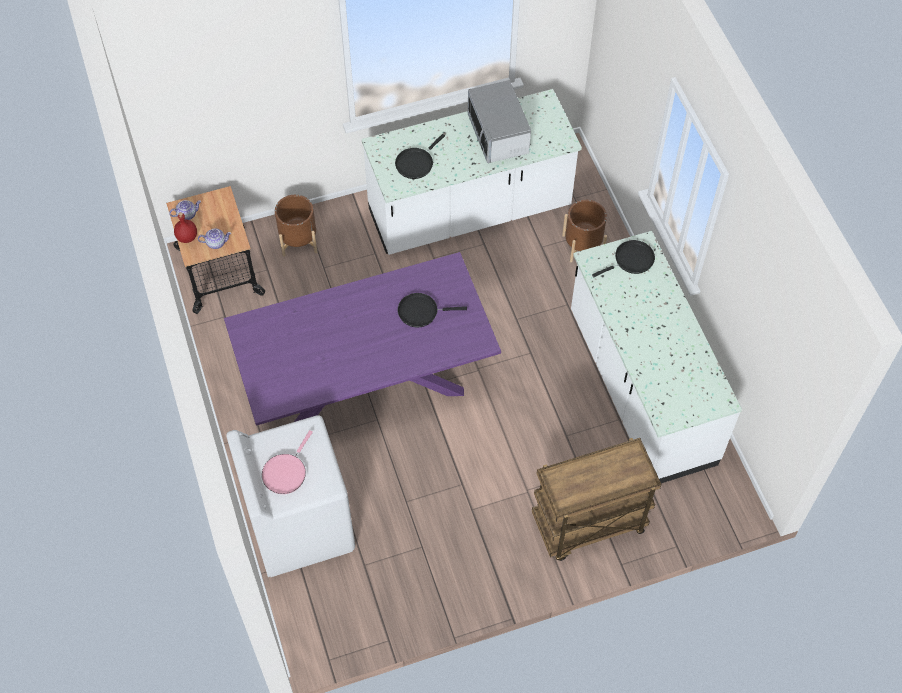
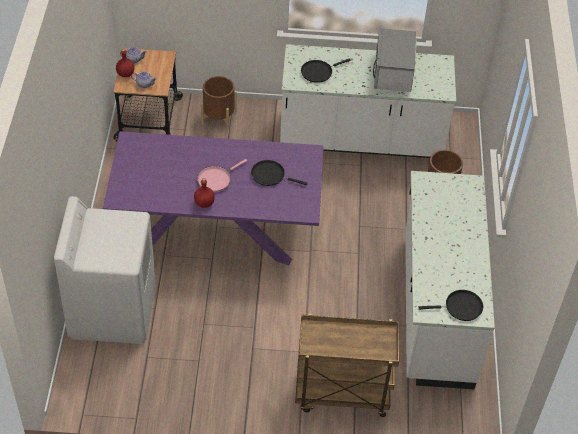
camera: 20 degrees right, 10 degrees down
(286, 472) = (100, 241): pink frying pan -> pink frying pan (216, 179)
(366, 374) = (204, 203): none -> red bottle
(631, 260) = (455, 190): black frying pan -> black frying pan (460, 307)

